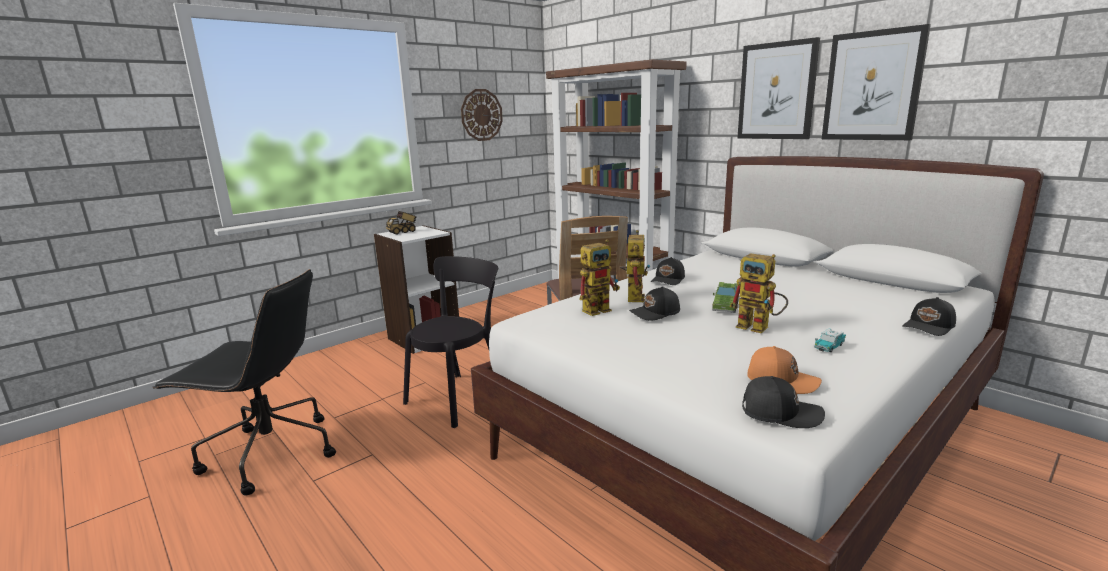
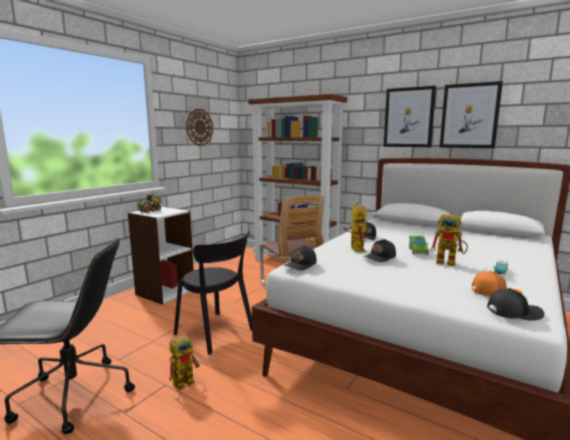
camera: 15 degrees left, 5 degrees down
(460, 397) = (216, 333): black chair -> black chair turned 105 degrees clockwise
(600, 309) = (341, 256): toy robot -> toy robot (186, 380)
(929, 327) = (541, 257): black cap -> black cap (301, 265)

